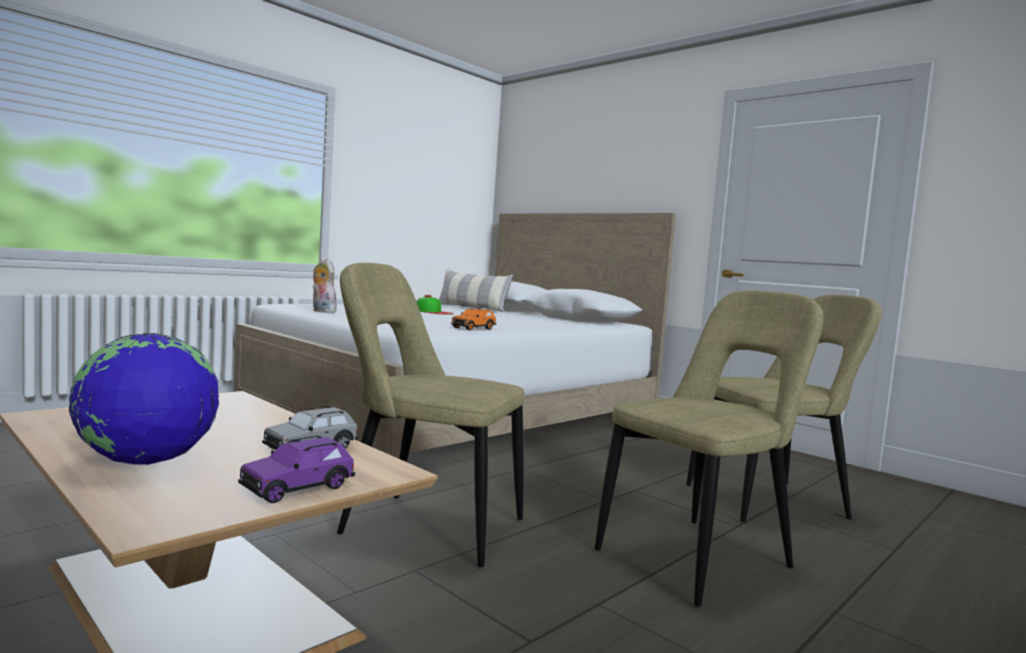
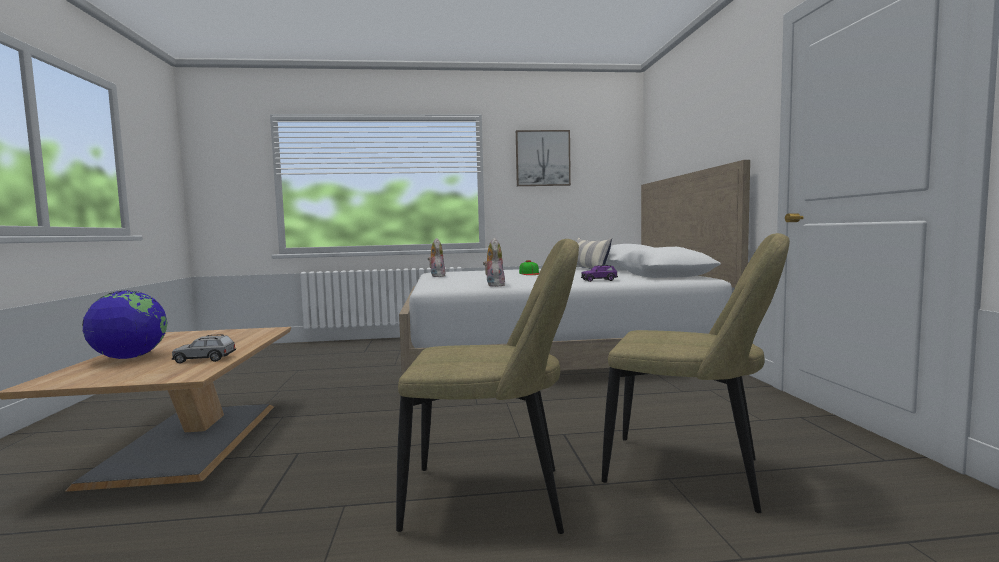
camera: 40 degrees right, 0 degrees up
(297, 487) = (129, 377): purple toy car -> purple toy car (599, 280)
(401, 163) = (542, 158): none -> picture
(425, 526) = (358, 428): beige chair -> none
(473, 328) = (494, 285): orange toy car -> plush toy

